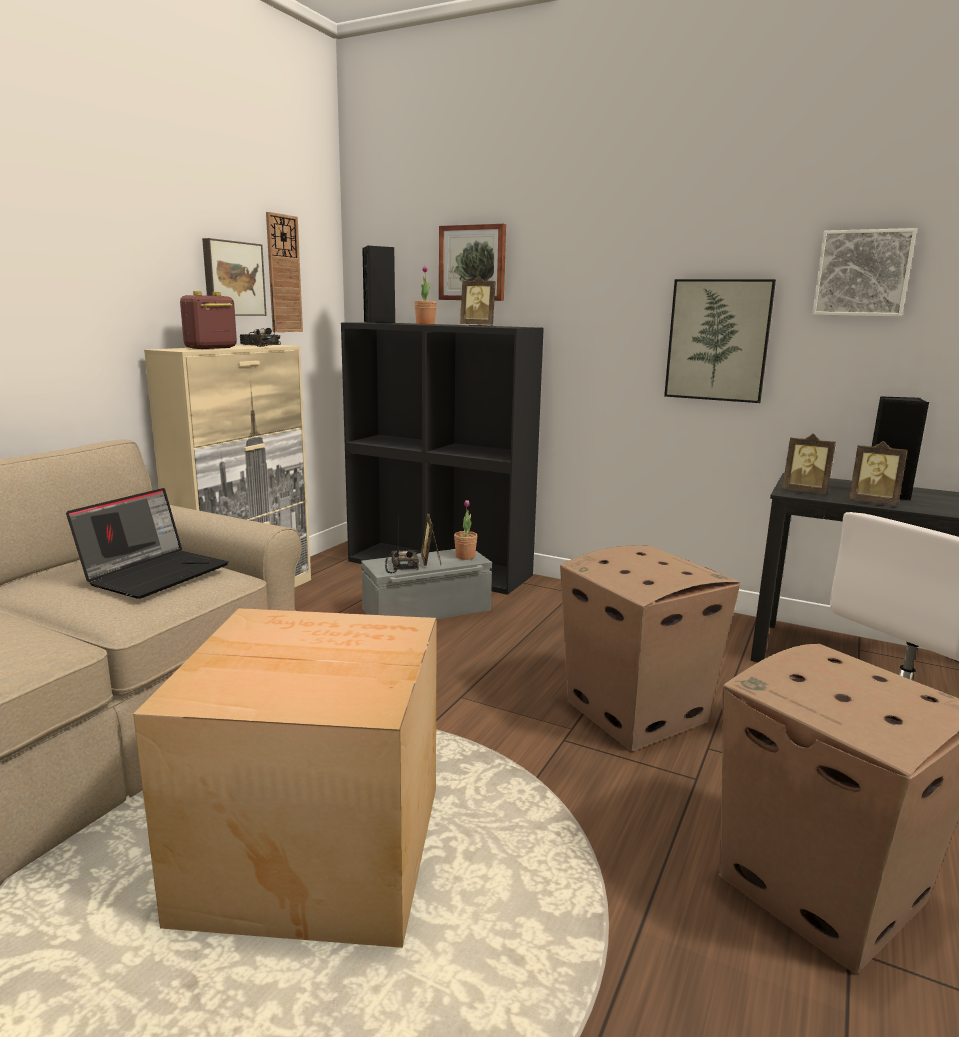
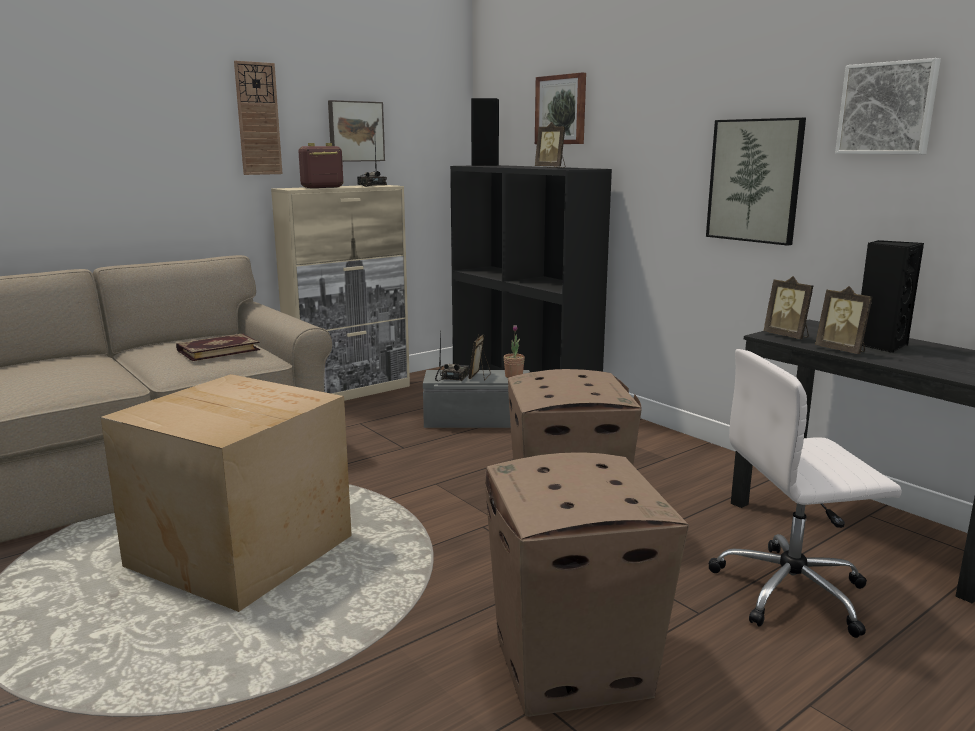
camera: 25 degrees right, 0 degrees up
(156, 573) = (218, 350): laptop -> book
(283, 274) = (407, 125): wall clock -> wall clock (258, 119)
(425, 324) = (511, 166): potted plant -> none

